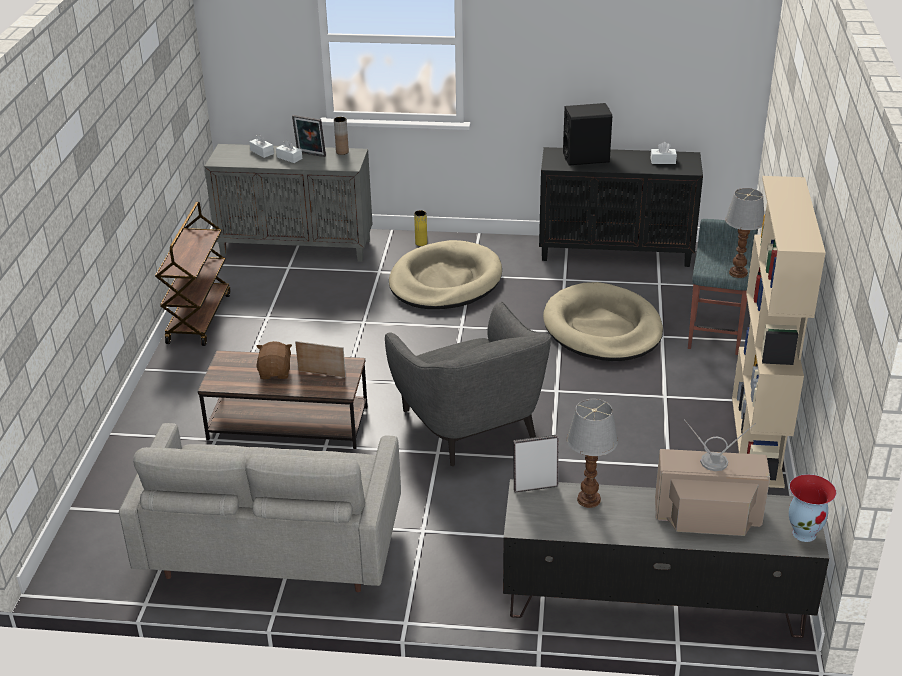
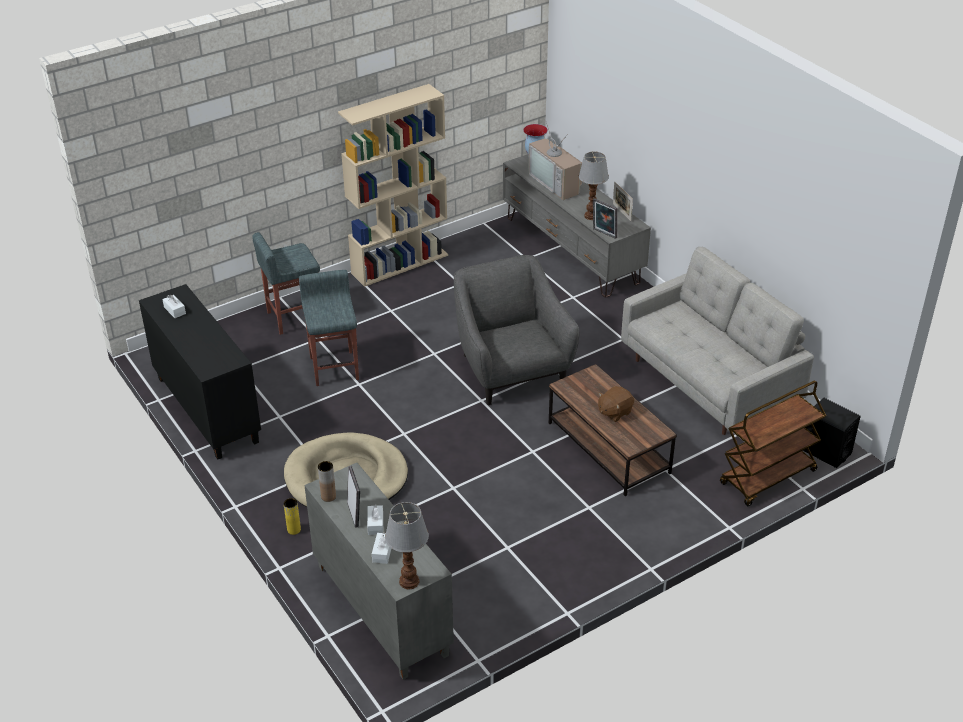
camera: 130 degrees left, 5 degrees up
(198, 318) = (555, 589): brown cart -> brown cart (768, 478)
(322, 374) = (589, 391): picture frame -> picture frame (622, 212)
(471, 424) = (511, 370): grey armchair -> grey armchair turned 45 degrees counterclockwise
(586, 158) = (204, 349): black speaker -> black speaker (825, 451)
(602, 328) = (334, 367): beige dog bed -> grey stool
(737, 273) = (298, 249): table lamp -> table lamp (410, 582)

